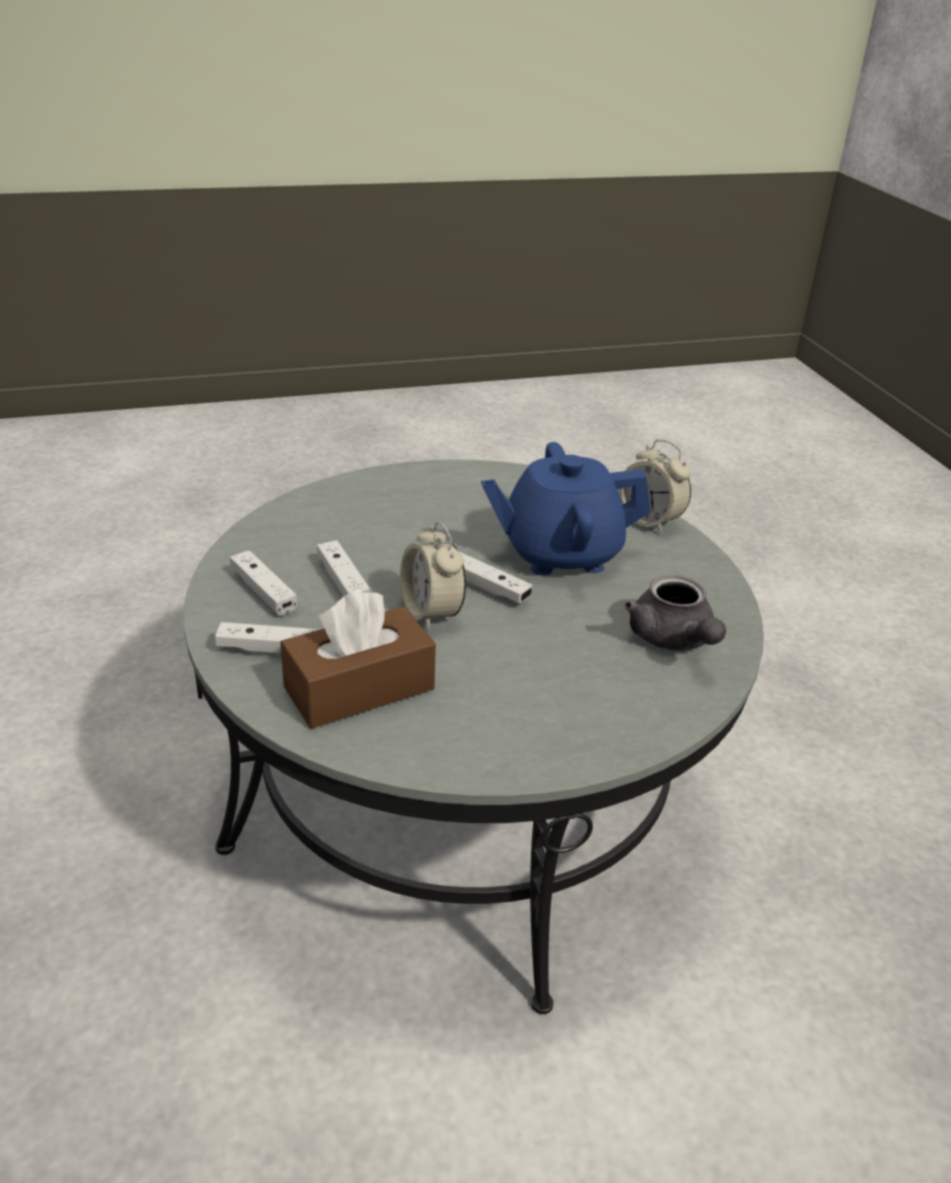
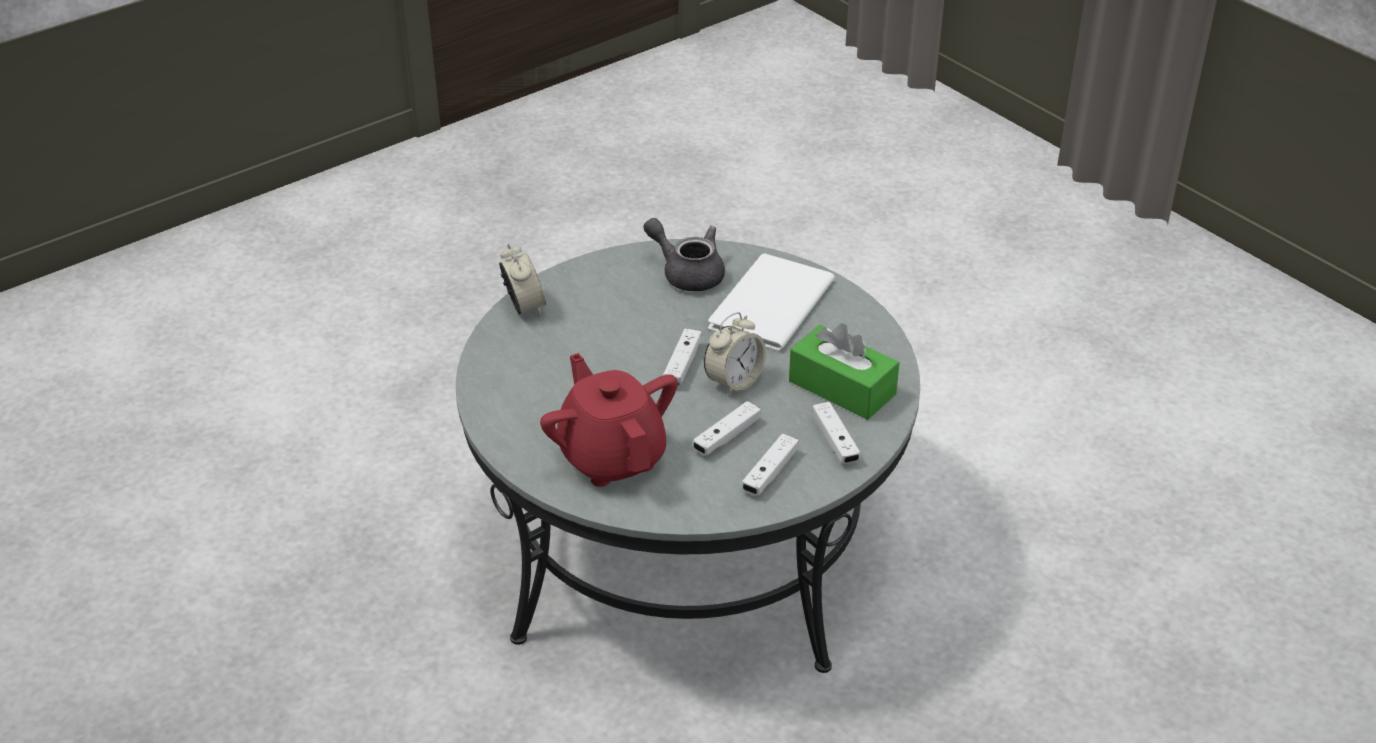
camera: 110 degrees left, 5 degrees up
(359, 688) = (842, 388): brown tissue box -> green tissue box
(371, 514) = (612, 457): none -> red teapot
(560, 554) = (607, 341): blue teapot -> none
(569, 682) = (766, 305): none -> white book
(650, 521) = (524, 307): alarm clock -> alarm clock turned 45 degrees counterclockwise
(673, 640) = (687, 273): grey teapot -> grey teapot turned 105 degrees counterclockwise

